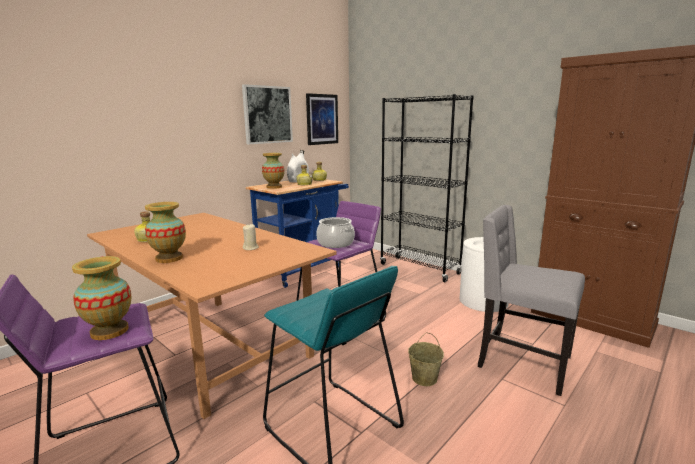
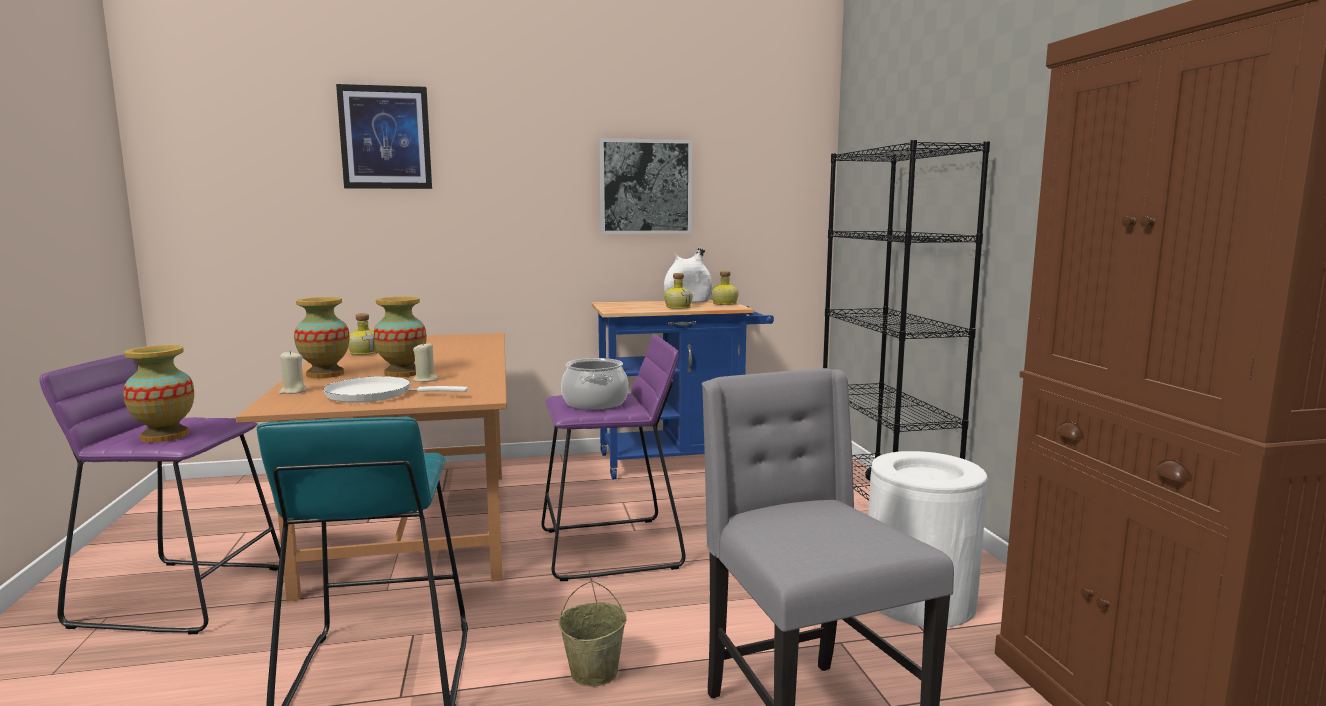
camera: 35 degrees right, 5 degrees down
(184, 273) = (293, 391): none -> beige candle
(249, 263) = (375, 395): none -> white frying pan
(274, 187) = (623, 306): vase -> vase (402, 373)
(322, 119) = (765, 196): picture -> picture (385, 137)

